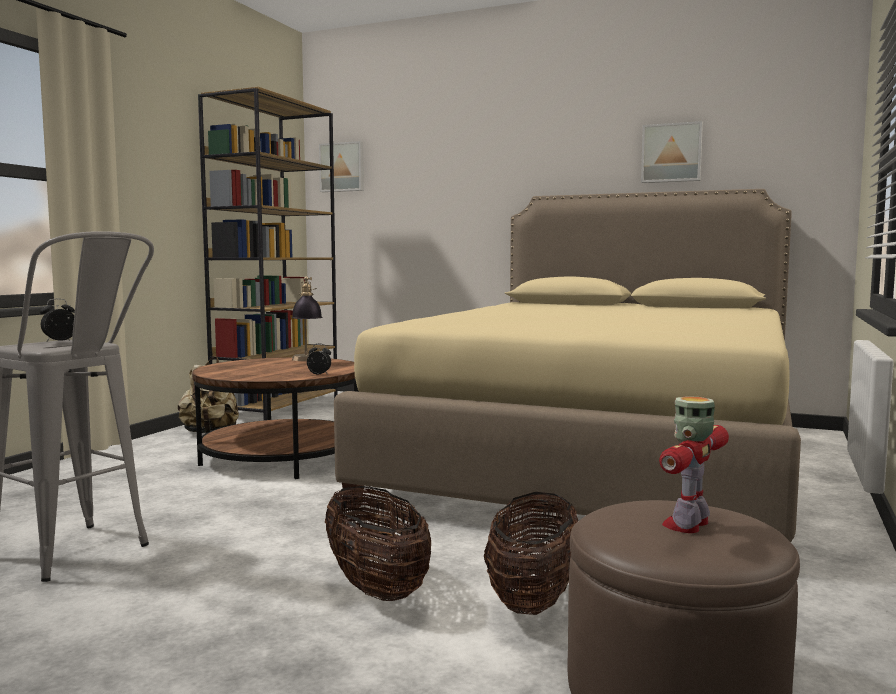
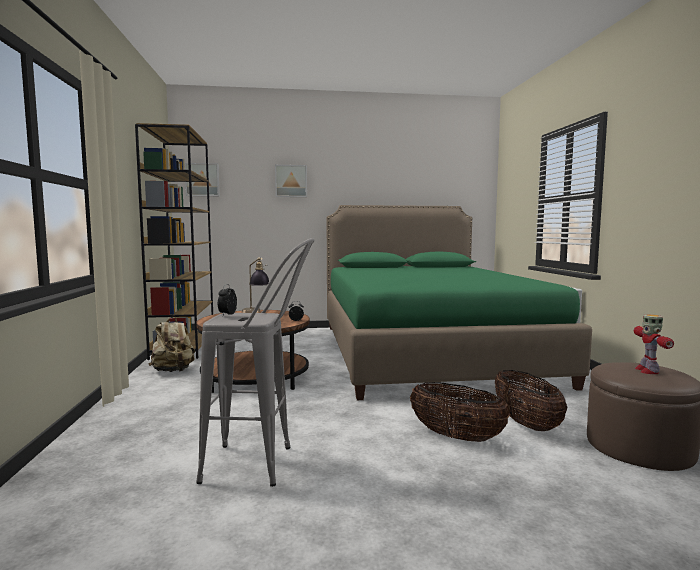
camera: 30 degrees left, 0 degrees up
(600, 460) = (425, 352): beige bed -> green bed
(671, 153) = (411, 184): picture -> picture (291, 181)

